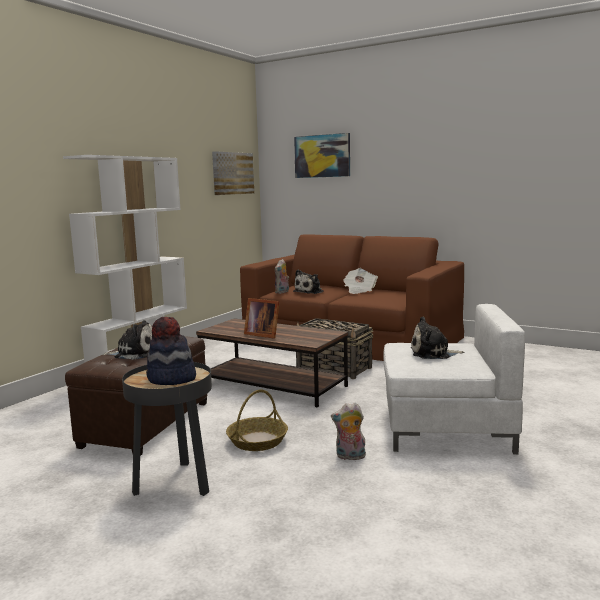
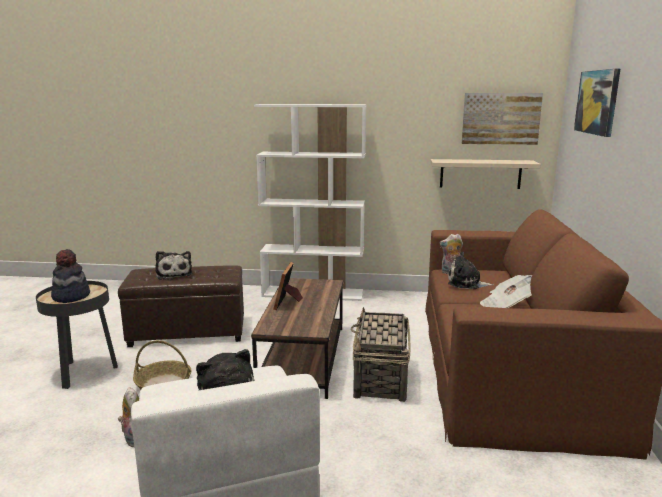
camera: 65 degrees right, 5 degrees up
(227, 220) = (480, 173): none -> beige shelf

